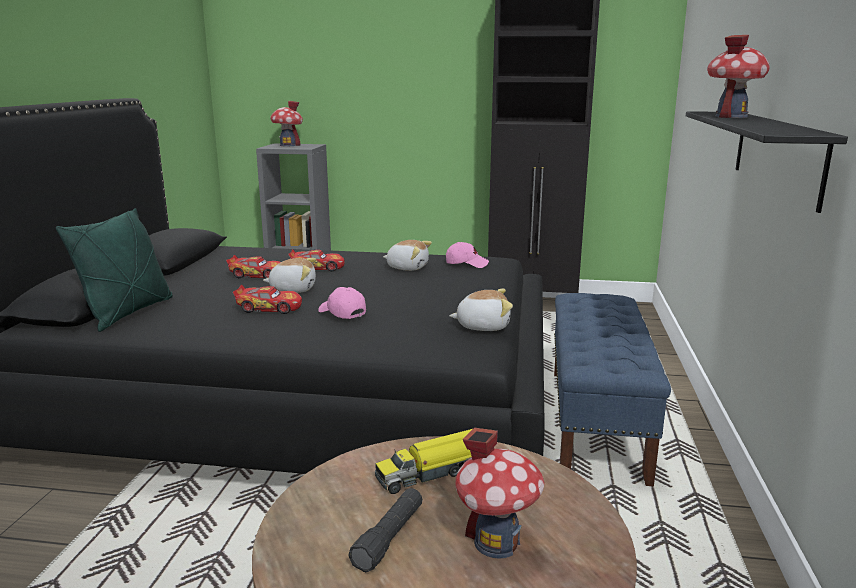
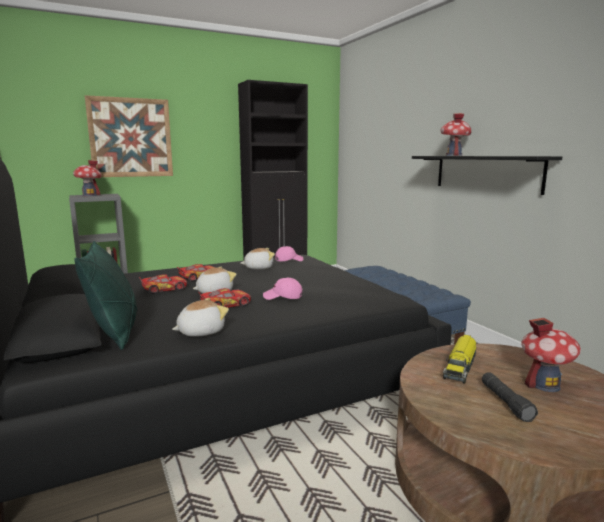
camera: 35 degrees left, 5 degrees down
(346, 71) = (131, 138): none -> picture
(482, 326) = (370, 287): plush toy -> plush toy (200, 332)

